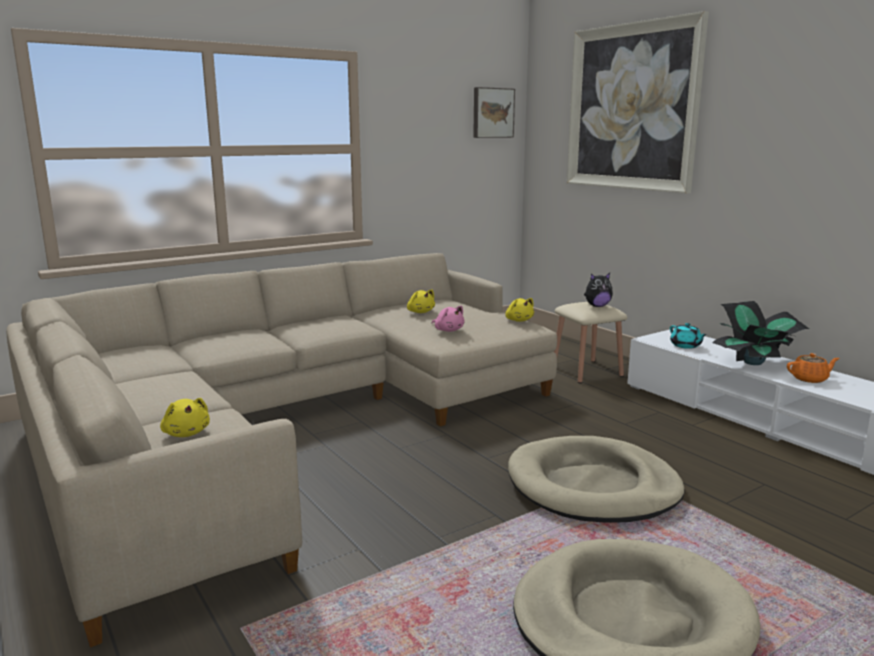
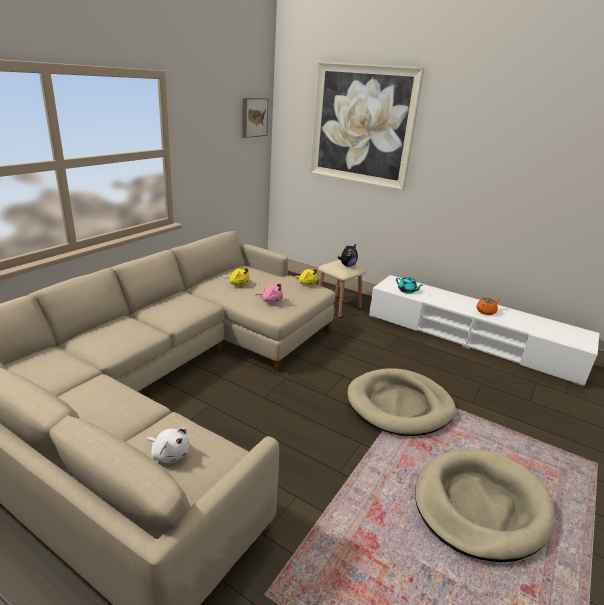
camera: 25 degrees left, 10 degrees up
(186, 433) = (169, 454): yellow plush toy -> white plush toy
(754, 362) = (451, 301): potted plant -> none

